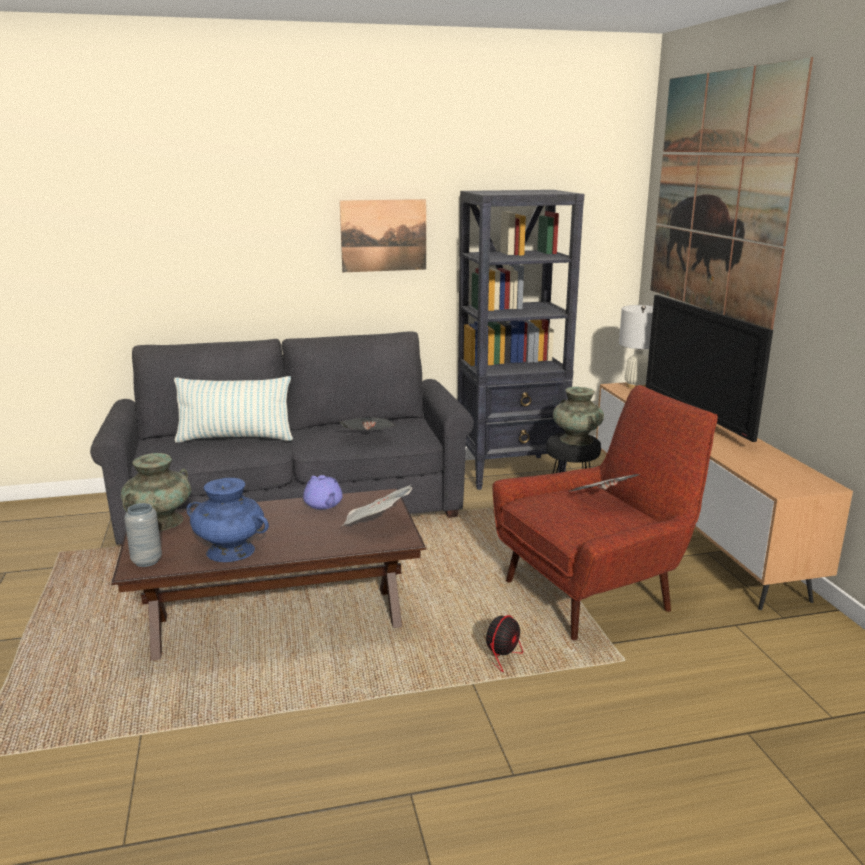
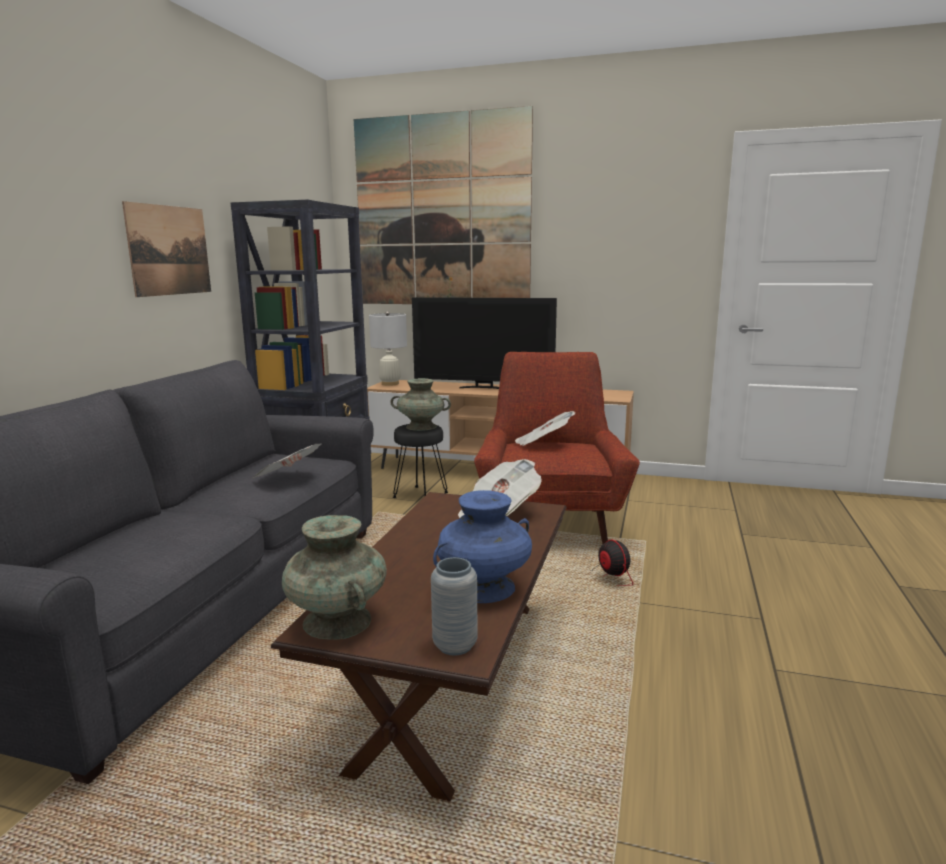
camera: 60 degrees left, 5 degrees down
(235, 438) = (138, 536): pillow -> none
(323, 504) = (423, 525): purple teapot -> none

